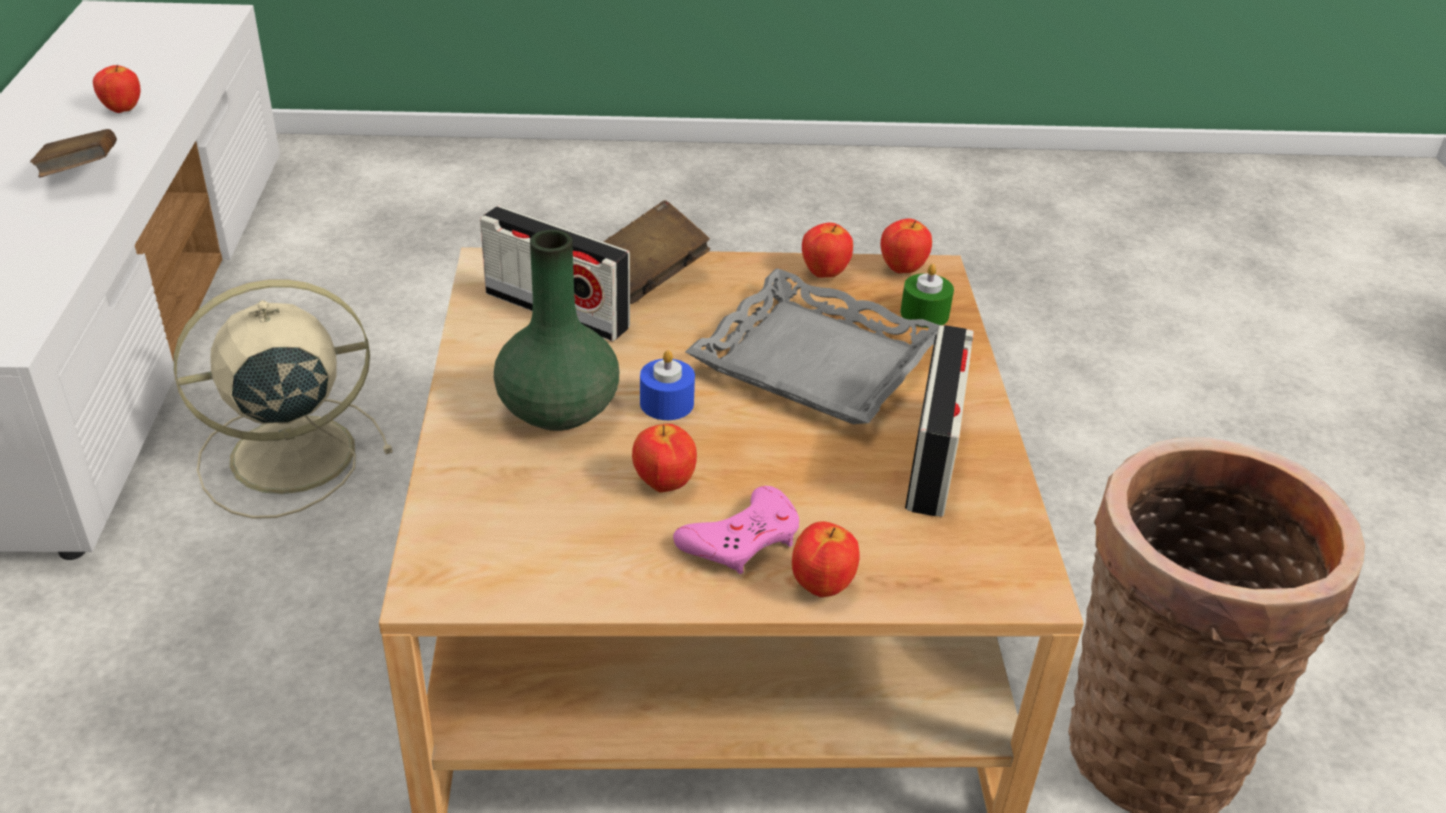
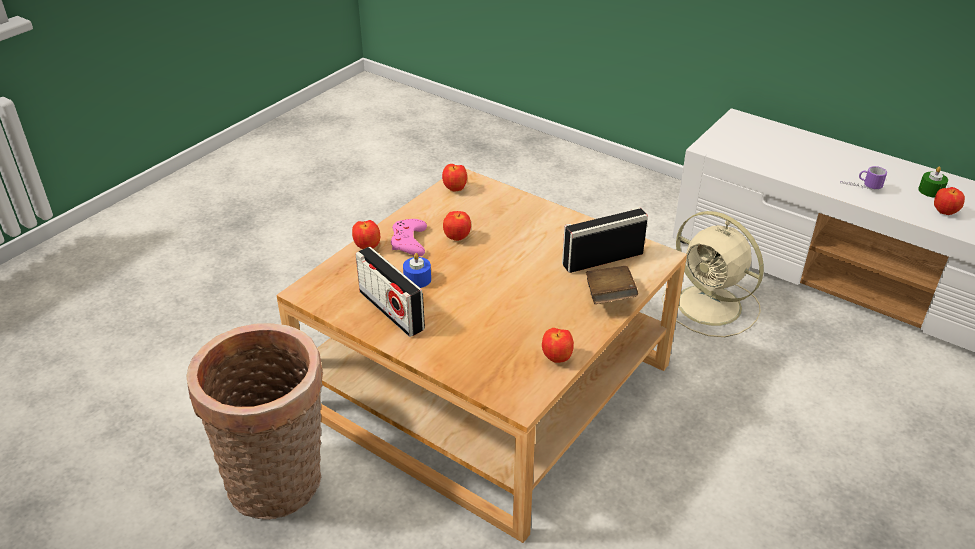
camera: 130 degrees right, 0 degrees up
(81, 175) = (860, 187): brown book -> mug
(286, 456) = (711, 306): beige fan -> beige fan turned 120 degrees clockwise
(556, 410) = (528, 232): green vase -> none
(666, 403) = (503, 259): blue candle -> blue candle (417, 279)
(817, 360) = (488, 315): grey tray -> none
(902, 269) = (534, 391): apple -> apple (455, 189)
(924, 314) = (487, 373): green candle -> green candle (930, 191)

